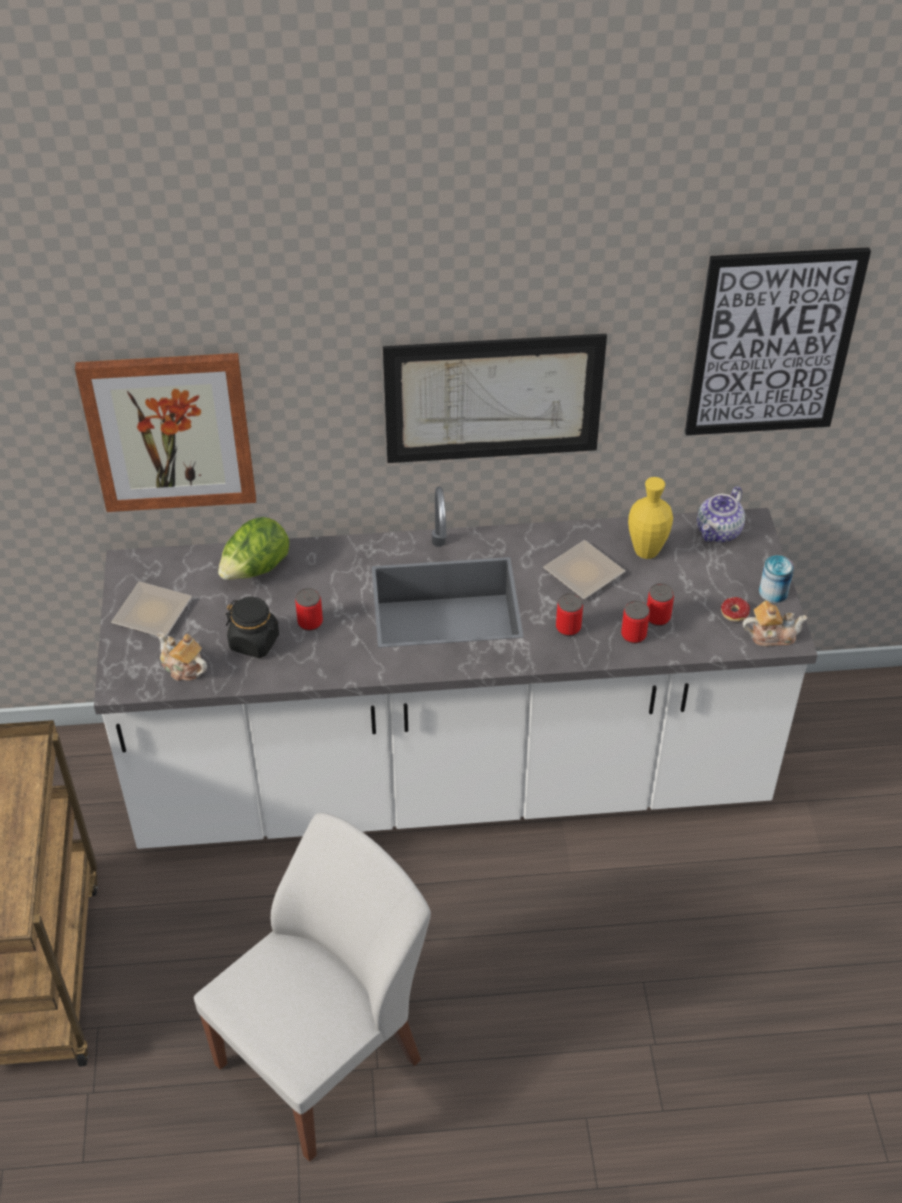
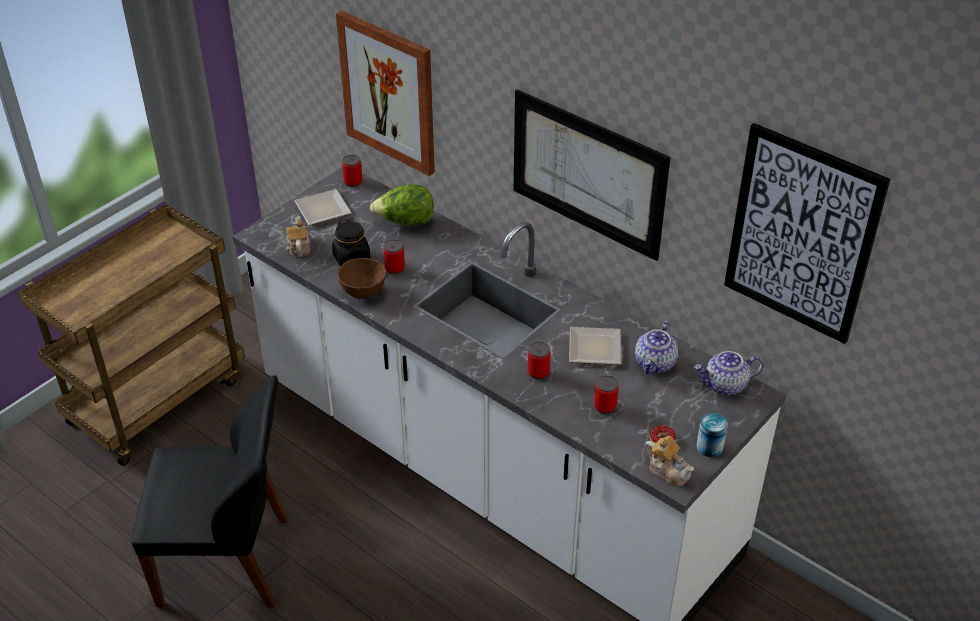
camera: 45 degrees right, 5 degrees down
(312, 667) = (362, 292): none -> brown bowl
(323, 1059) = (228, 562): white chair -> black chair
(633, 635) = (574, 405): can -> can (353, 182)
(646, 551) = (655, 364): yellow vase -> teapot

